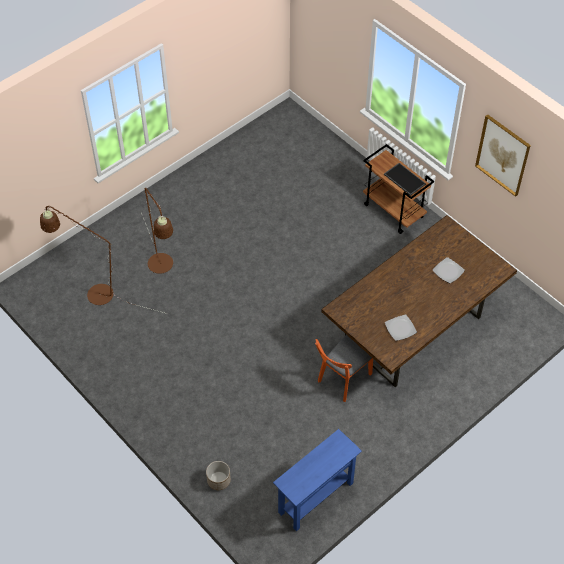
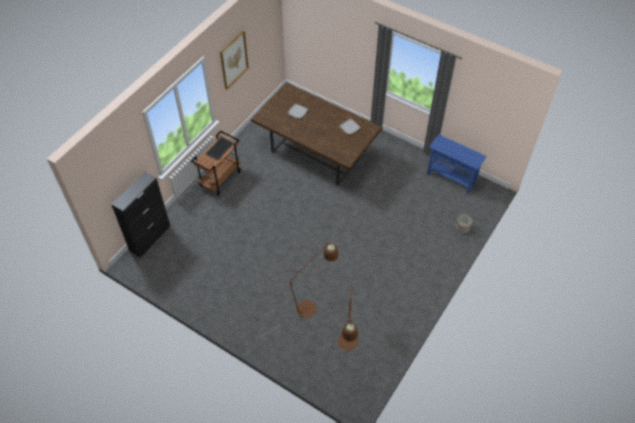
camera: 105 degrees left, 0 degrees up
(317, 132) = (150, 238): none -> black cabinet
(342, 380) = (367, 181): orange chair -> none

